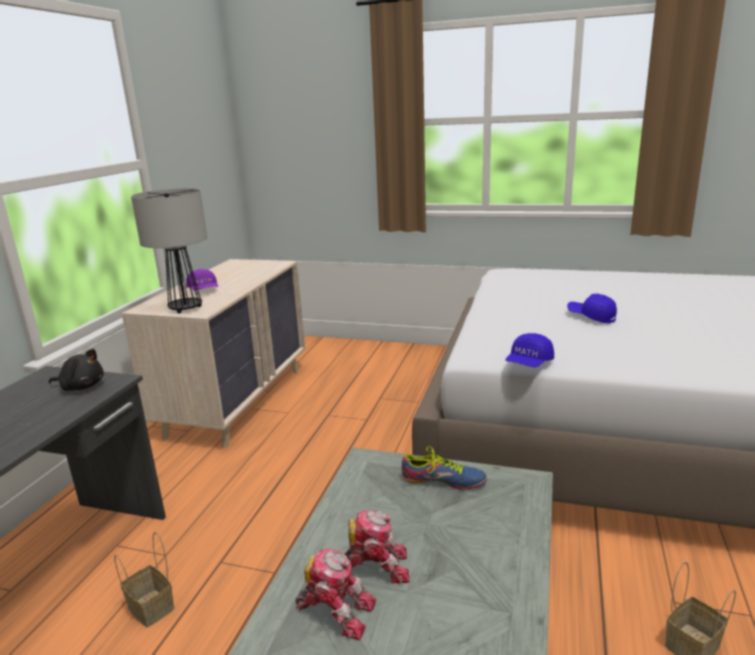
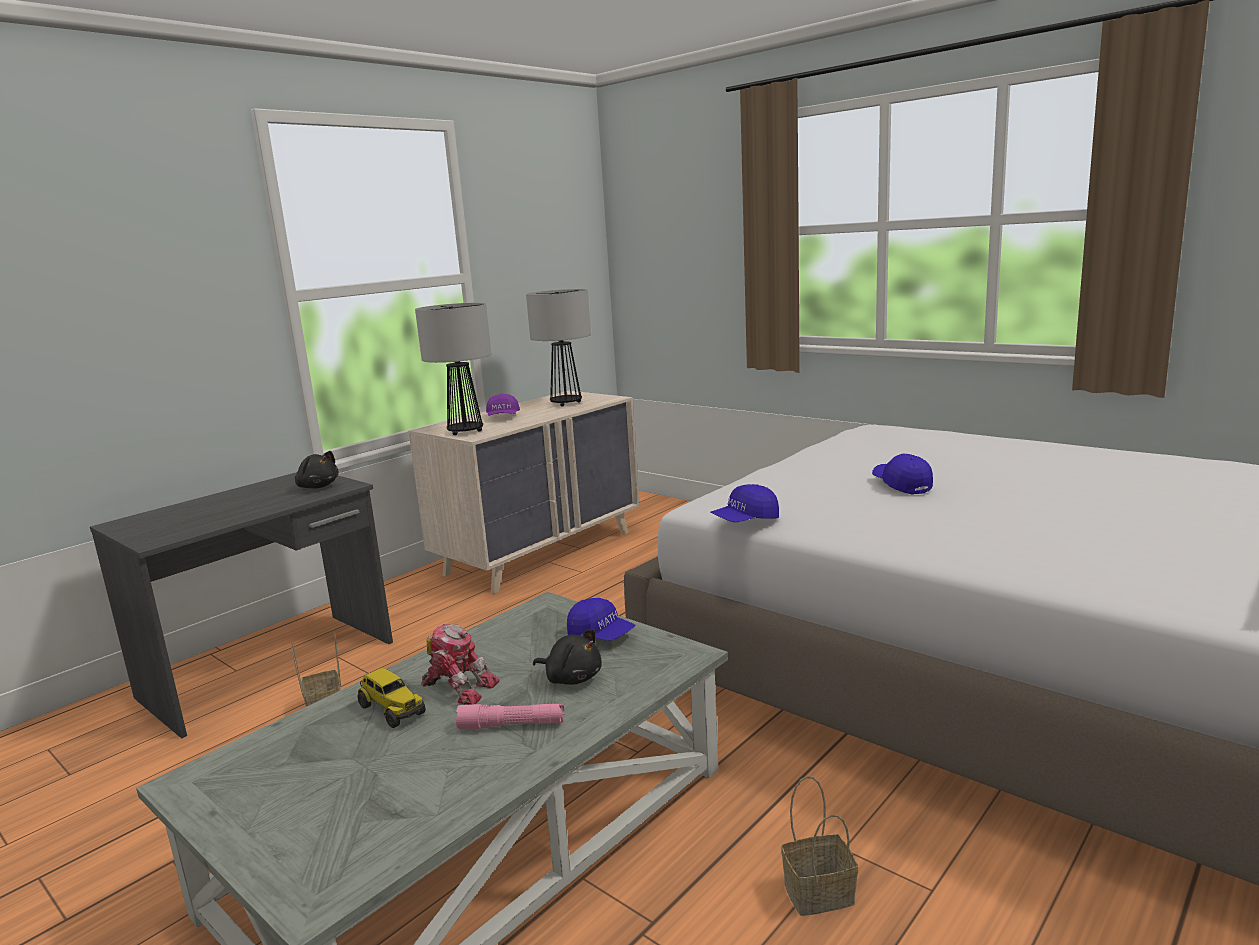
camera: 25 degrees right, 5 degrees down
(246, 271) = (566, 403): none -> table lamp
(336, 610) = (391, 710): toy robot -> toy truck
(443, 480) = (601, 635): shoe -> blue cap
(463, 528) = (571, 678): none -> black plush toy
(464, 593) = (512, 725): none -> pink flashlight

